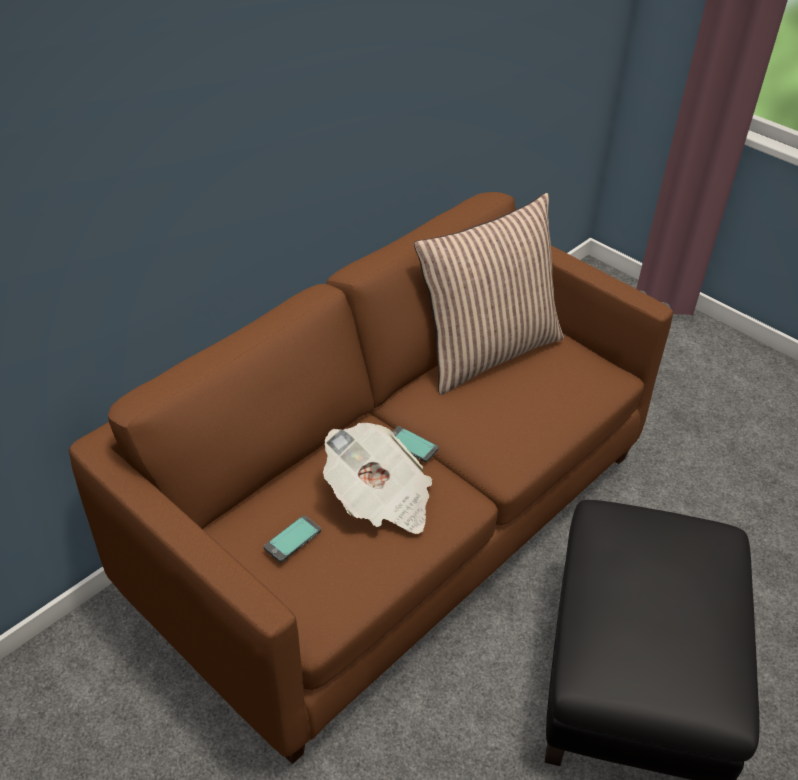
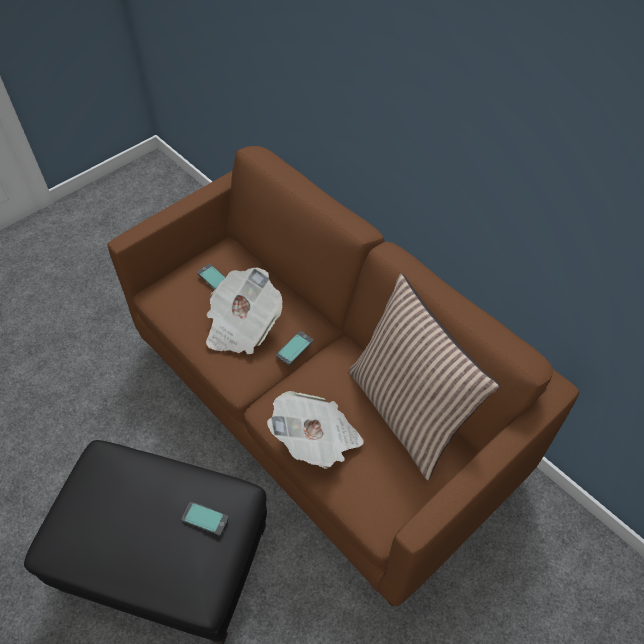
camera: 95 degrees right, 10 degrees up
(539, 418) = (317, 440): none -> newspaper
(643, 534) = (205, 518): none -> phone

